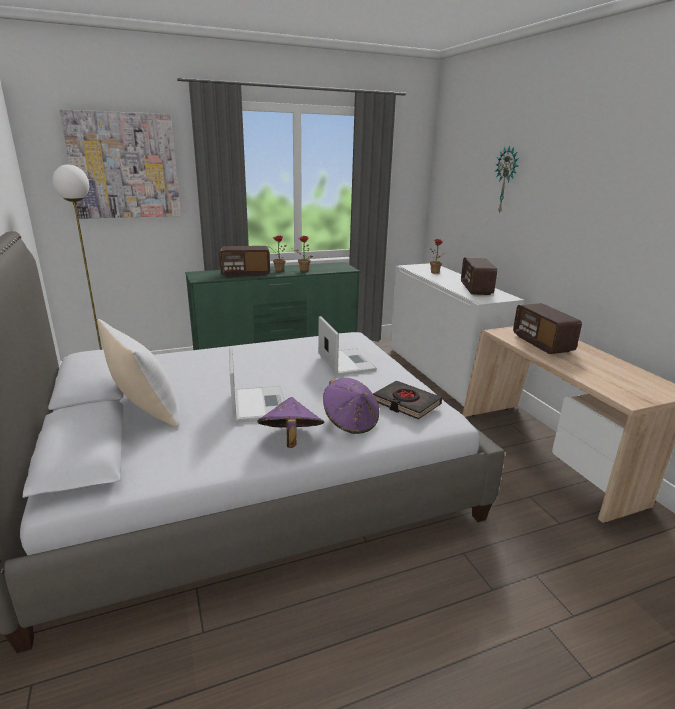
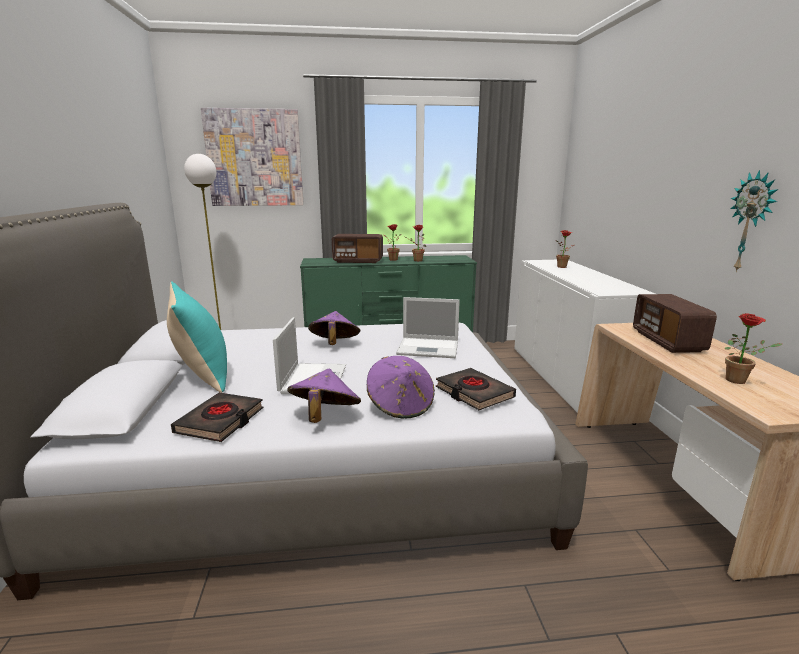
camera: 15 degrees right, 5 degrees down
(143, 410) = (202, 375): white pillow -> turquoise pillow
(196, 456) = (220, 421): none -> black book
(255, 365) = (334, 345): none -> purple hat
(345, 362) = (429, 348): laptop -> laptop turned 105 degrees clockwise
(476, 289) = (602, 282): radio -> none
(506, 180) = (641, 159): wall clock -> wall clock (751, 222)
(603, 375) = (740, 381): none -> potted plant

